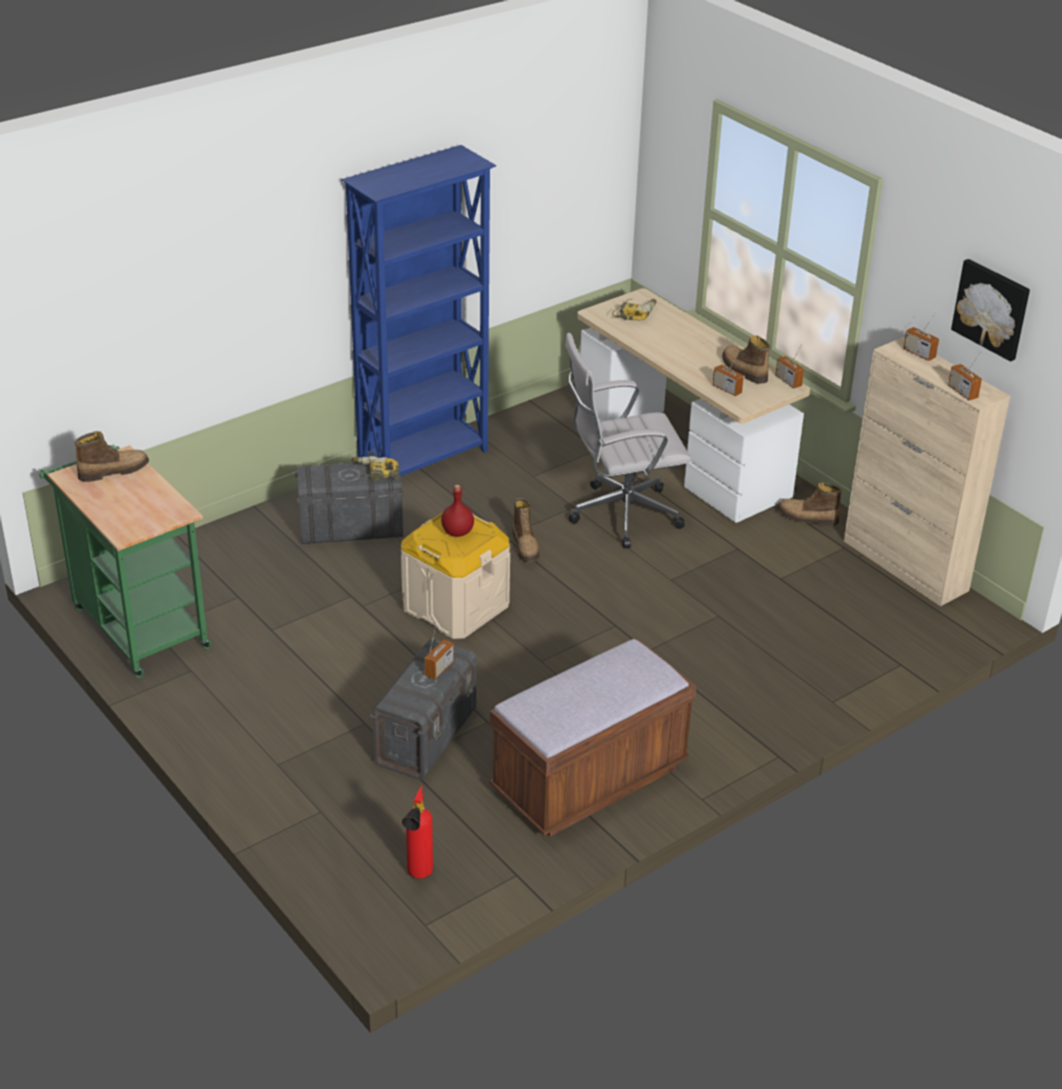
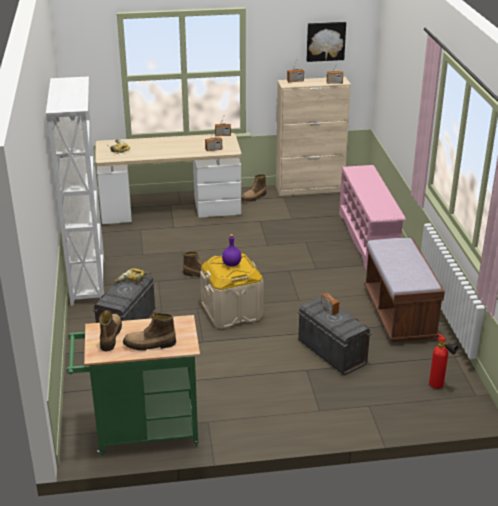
camera: 60 degrees left, 5 degrees down
(425, 460) = (89, 281): blue bookcase -> white bookcase
(457, 532) = (231, 264): red bottle -> purple bottle
(620, 515) = (202, 241): white office chair -> none
(743, 370) = (202, 141): boot -> boot (149, 345)
(796, 682) = (368, 240): none -> pink shoe rack

